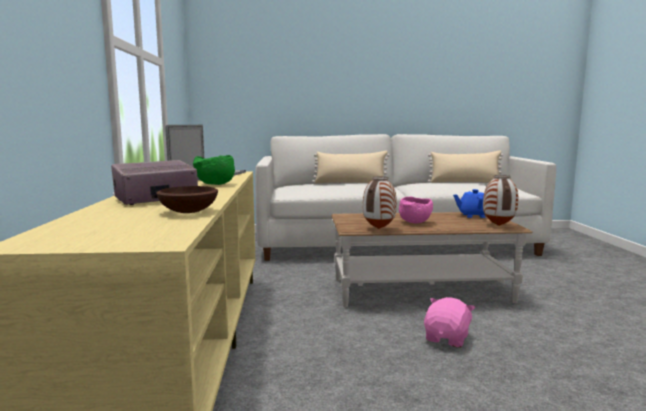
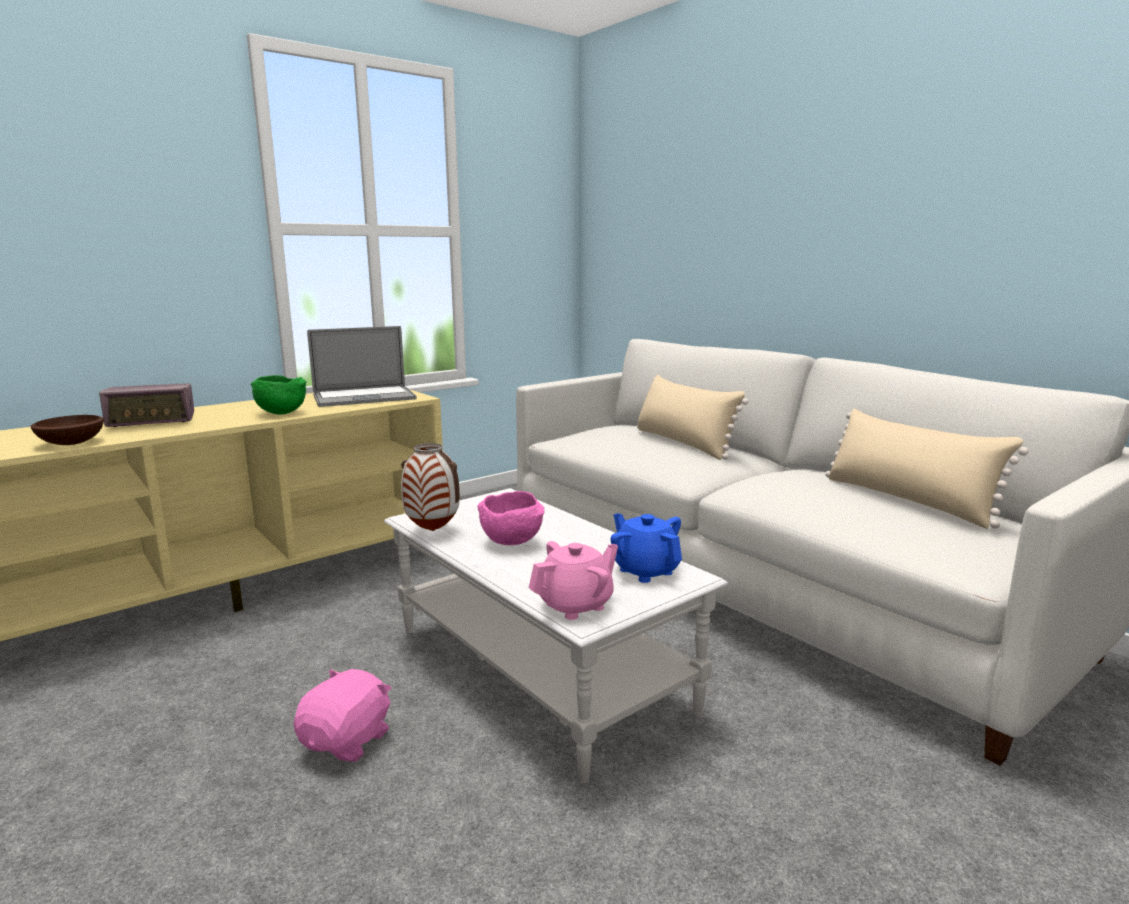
camera: 55 degrees right, 5 degrees up
(155, 199) = (153, 421): radio -> radio turned 135 degrees clockwise
(420, 290) = (539, 668): brown coffee table -> white coffee table
(447, 338) = (348, 741): pink plush toy -> pink plush toy turned 60 degrees counterclockwise
(499, 226) = (576, 605): vase -> pink teapot

